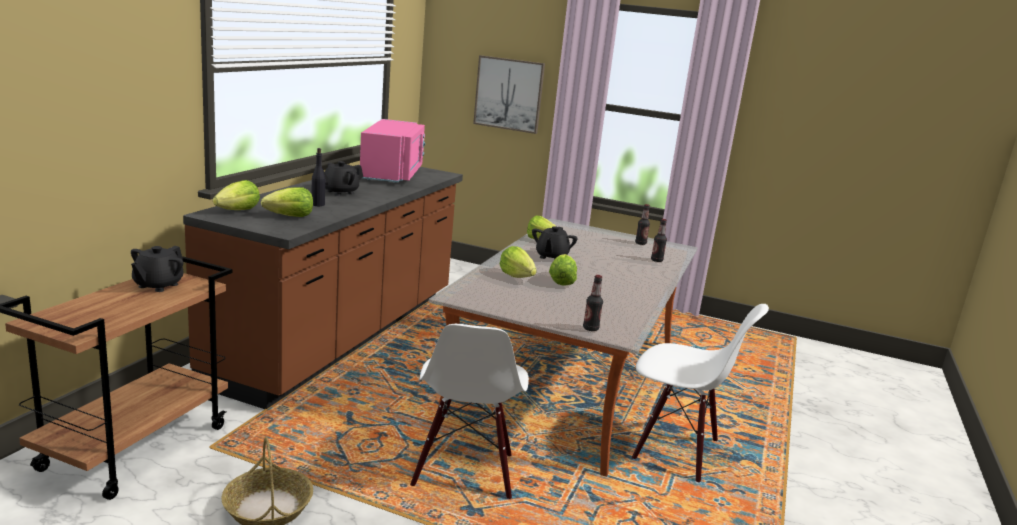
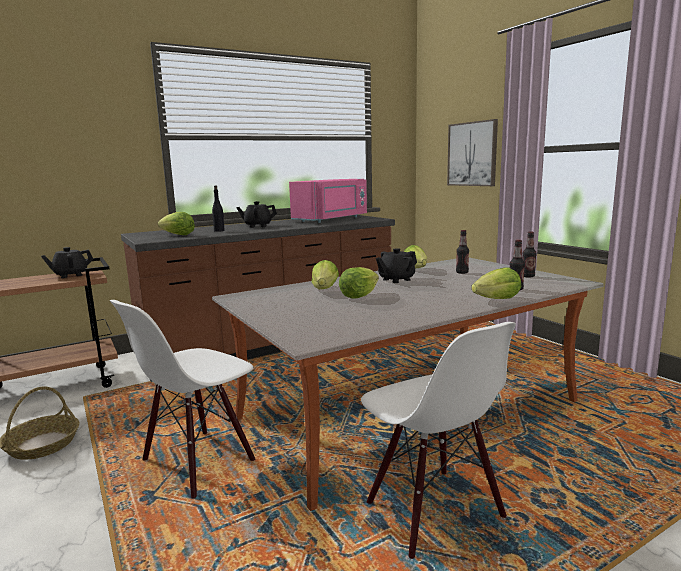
camera: 40 degrees right, 5 degrees down
(238, 211) = (157, 232): lettuce -> lettuce (497, 300)
(590, 328) = (291, 331): bottle -> bottle (462, 272)

